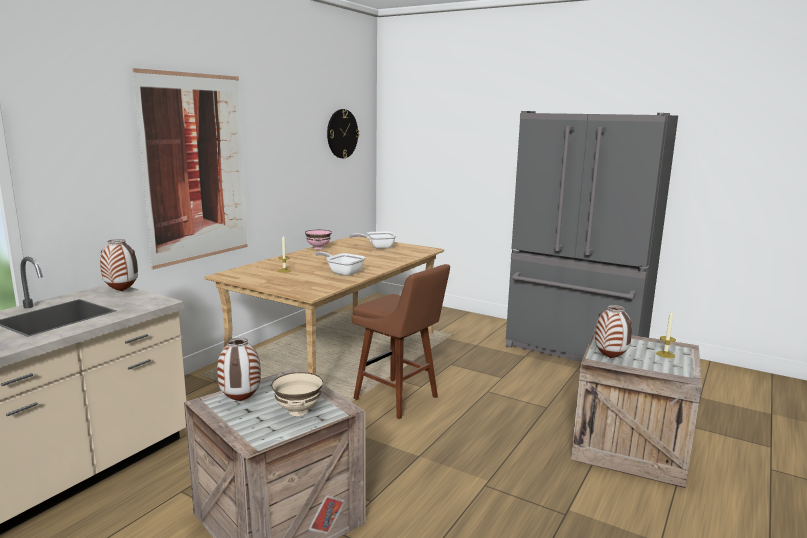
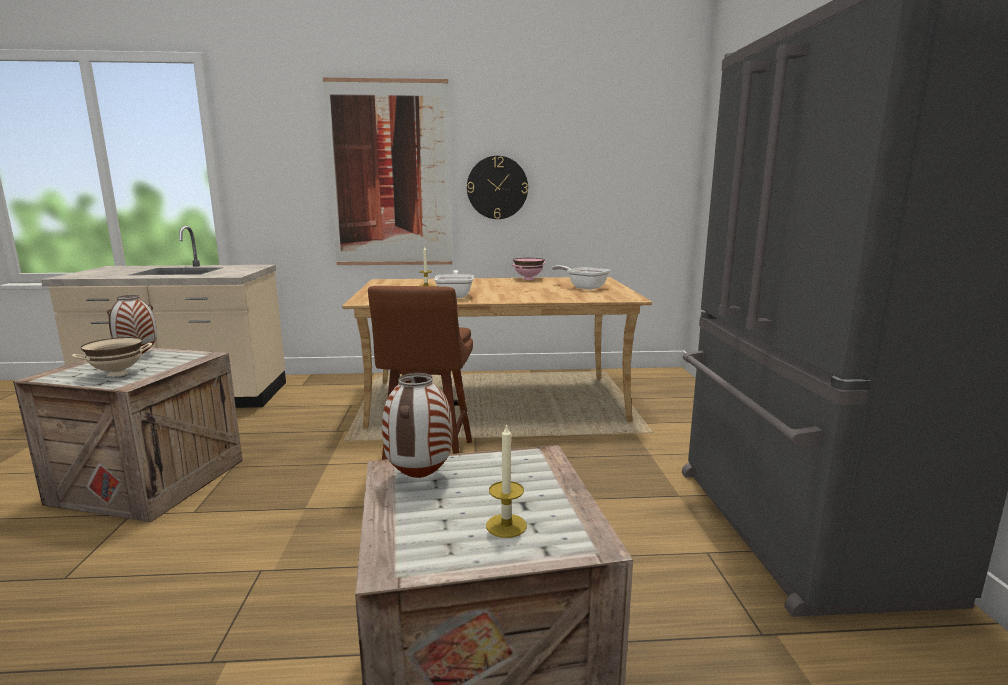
camera: 55 degrees right, 0 degrees up
(121, 291) = (252, 268): vase -> none
(342, 133) = (622, 146): wall clock -> wall clock (497, 187)

